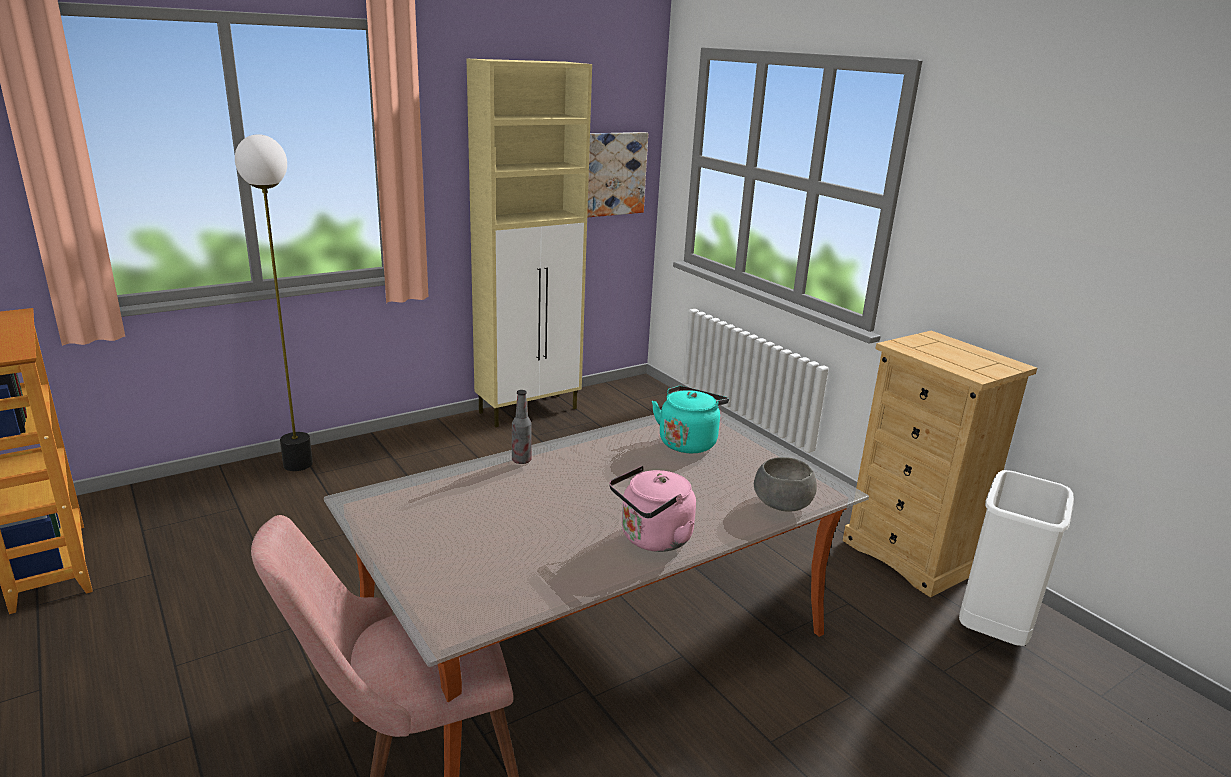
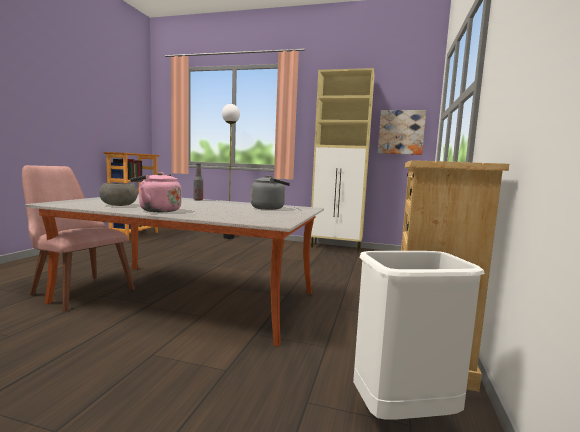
camera: 50 degrees right, 15 degrees down
(688, 442) = (270, 208): turquoise kettle -> grey kettle
(781, 503) = (237, 219): grey bowl -> grey bowl (119, 205)

